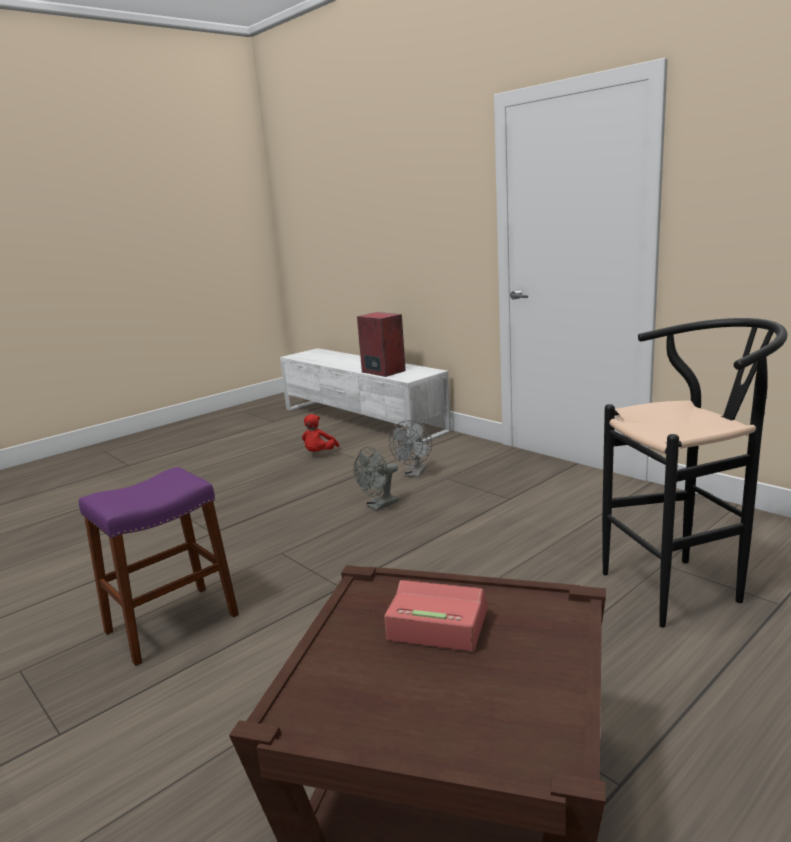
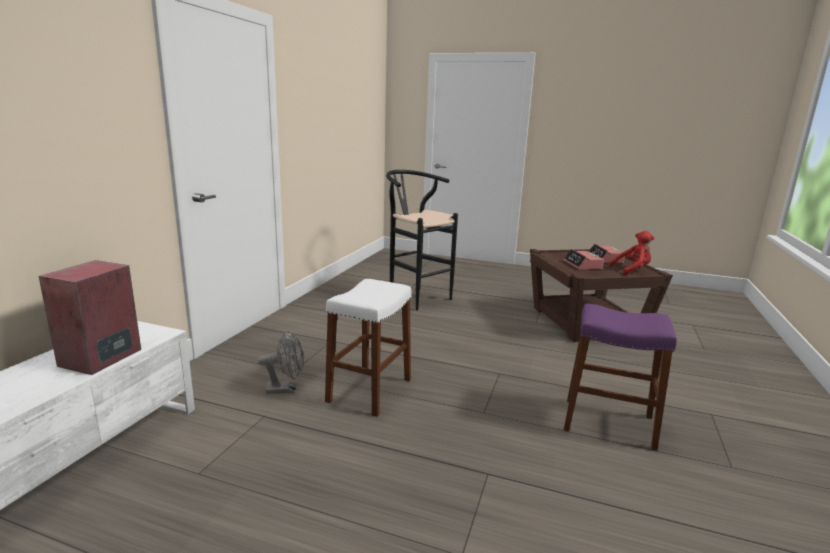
camera: 120 degrees left, 0 degrees up
(319, 454) = (213, 484): red plush toy -> red plush toy (632, 270)
(378, 506) = (369, 390): grey fan -> white stool
(469, 702) = (605, 259): none -> alarm clock

